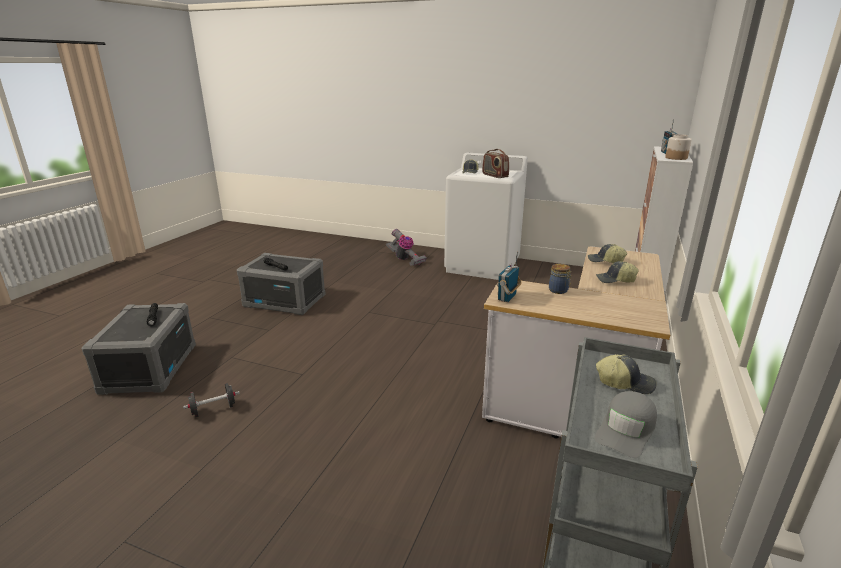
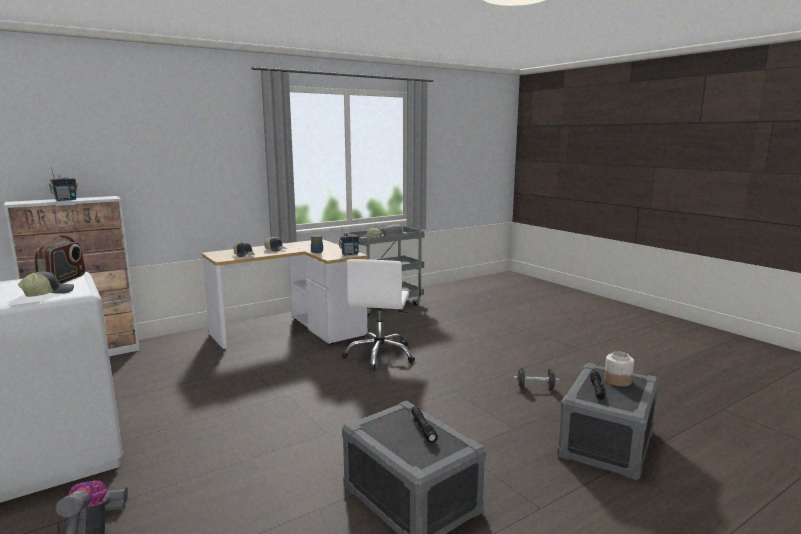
camera: 145 degrees left, 10 degrees down
(422, 393) = (380, 355): none -> white office chair
(676, 158) = (98, 197): jar -> jar (617, 380)

